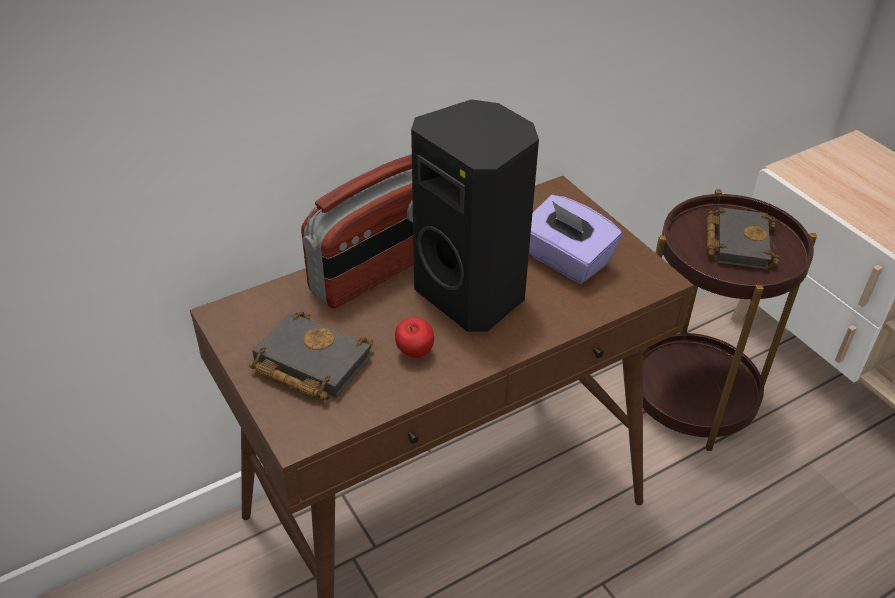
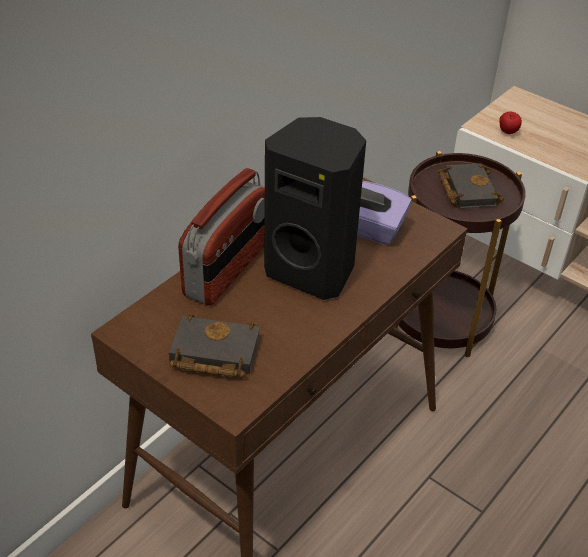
camera: 20 degrees left, 0 degrees up
(414, 353) = (290, 326): apple -> apple (507, 133)

